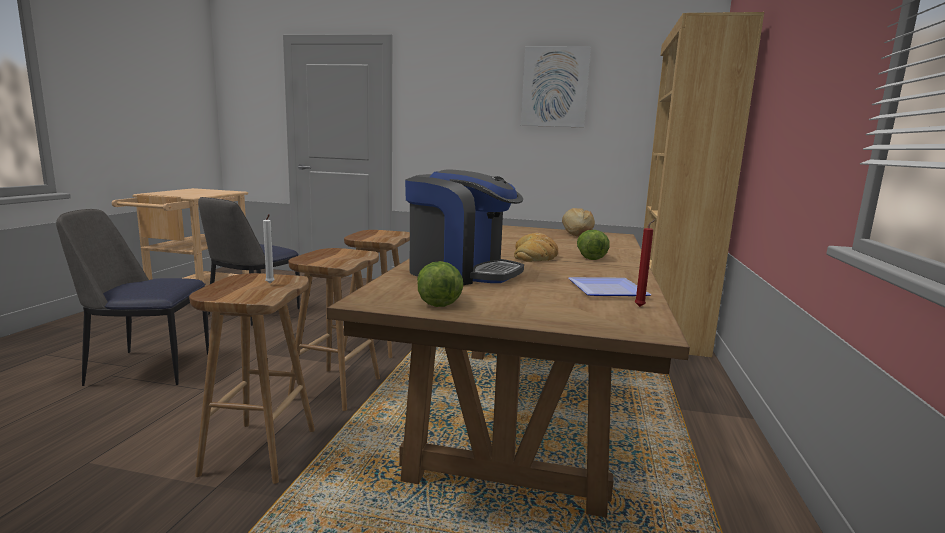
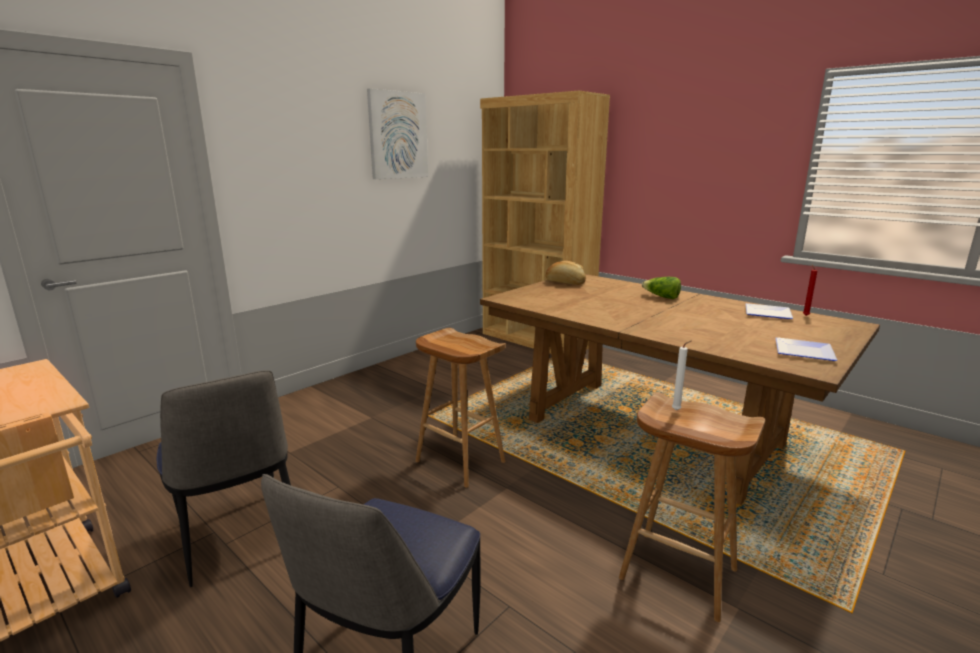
camera: 60 degrees left, 5 degrees up
(335, 388) = (559, 507): brown stool -> none
(438, 300) = (806, 353): lettuce -> plate
(461, 272) = (717, 335): coffee machine -> none
(535, 255) = (655, 308): bread -> none

